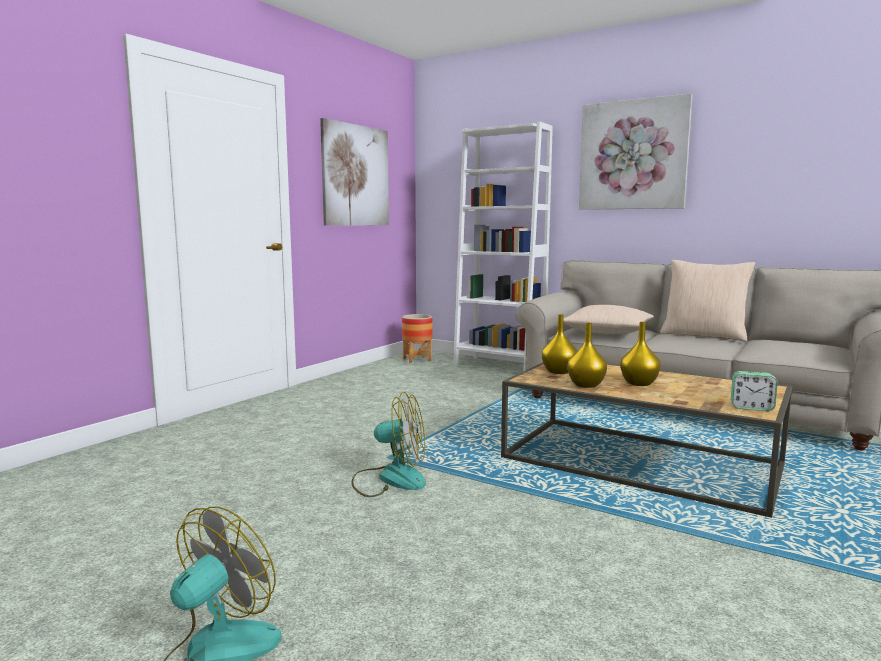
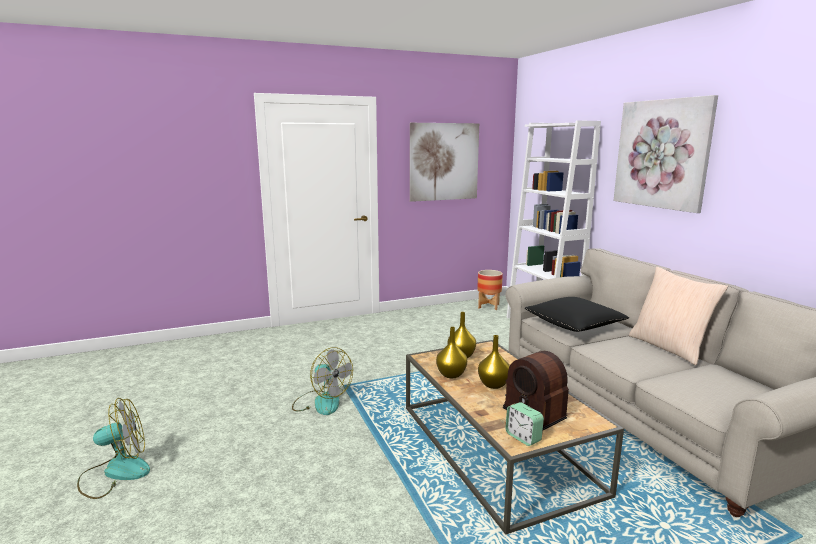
camera: 35 degrees right, 5 degrees up
(607, 332) = (574, 324): beige pillow -> black pillow
(707, 389) = (535, 406): none -> radio

